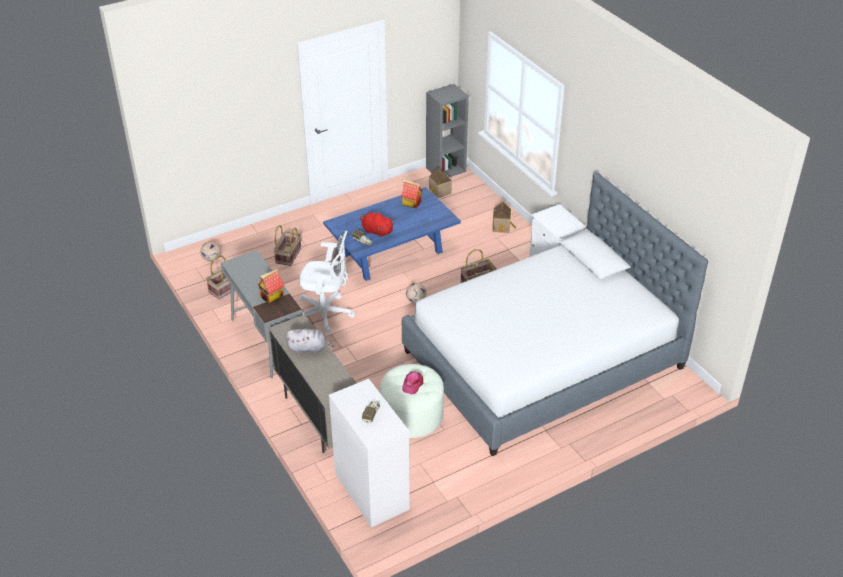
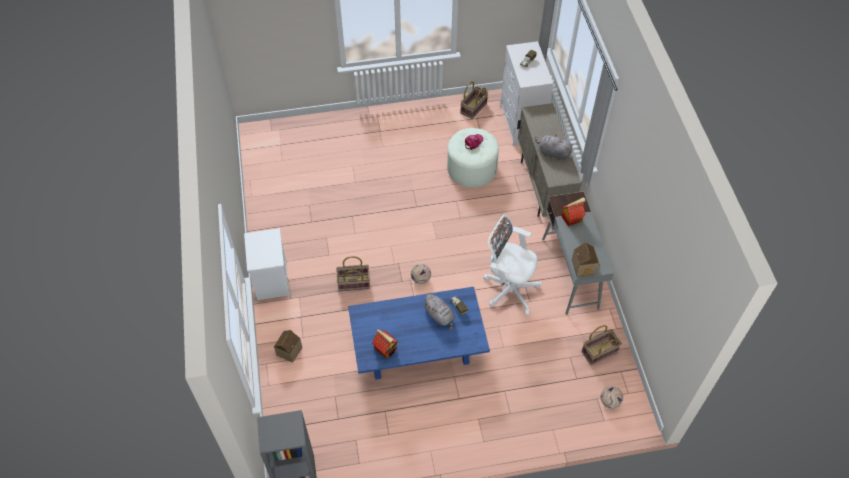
camera: 160 degrees left, 15 degrees up
(288, 255) = (527, 380): basket -> basket (474, 108)
(376, 231) = (440, 316): red plush toy -> grey plush toy
(439, 192) = (324, 432): toy house -> toy house (584, 266)
(543, 359) = (346, 186): bed -> none

